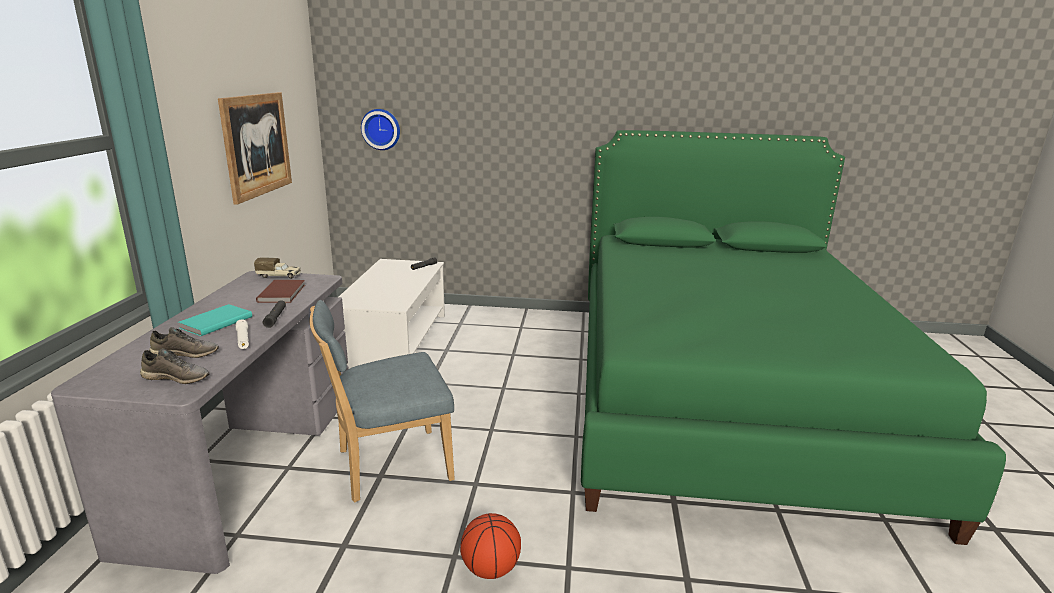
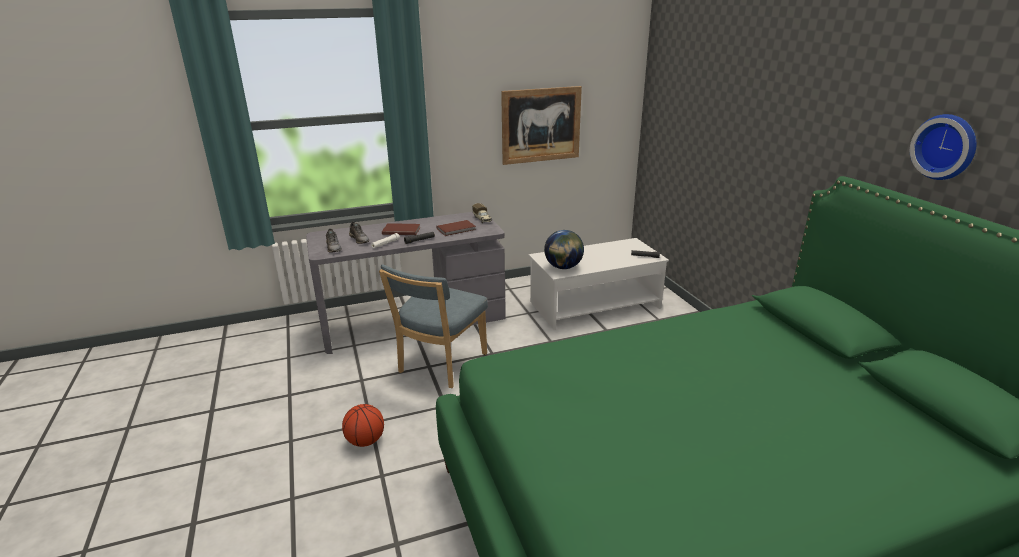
camera: 65 degrees right, 5 degrees up
(214, 322) = (401, 230): turquoise book -> brown book
(381, 129) = (672, 125): wall clock -> wall clock (946, 146)
(388, 300) = (563, 267): none -> globe
(388, 466) = (440, 365): blue chair -> blue chair turned 105 degrees counterclockwise

